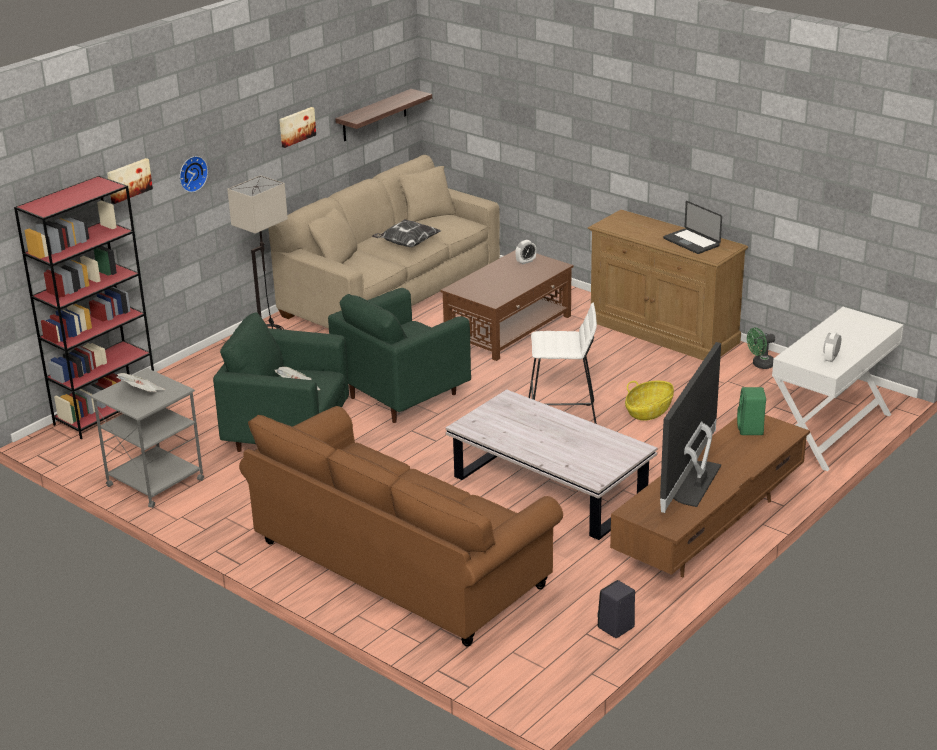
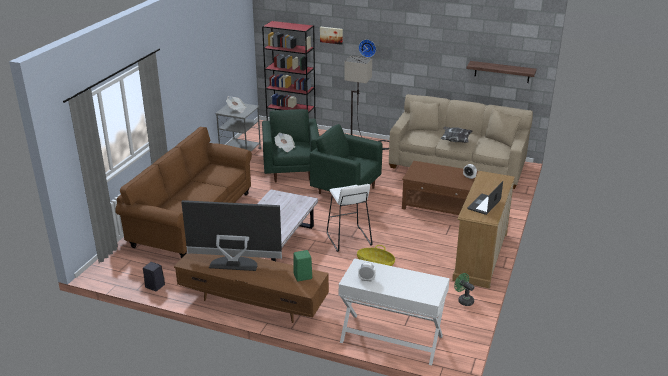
camera: 70 degrees right, 0 degrees up
(296, 126) = (440, 53): picture -> none

